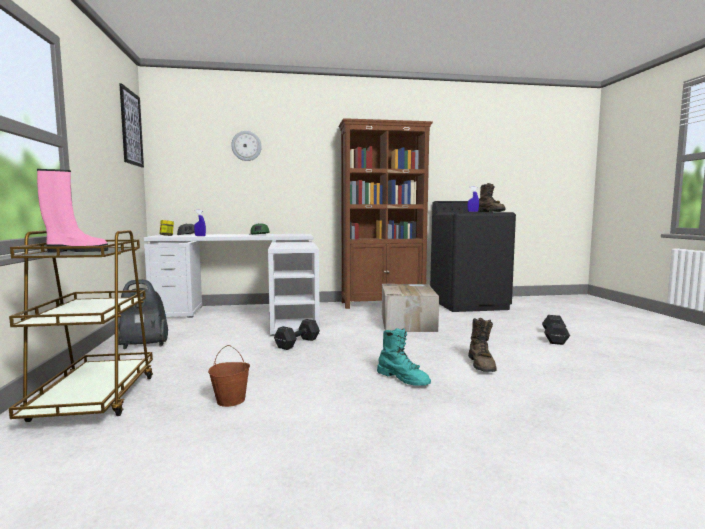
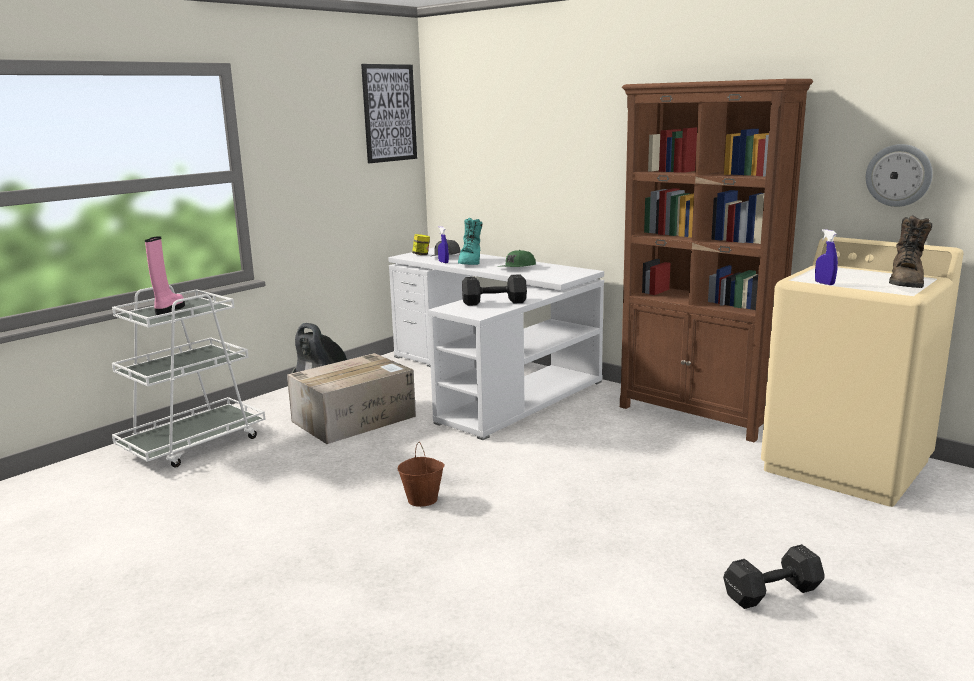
camera: 50 degrees right, 10 degrees up
(76, 251) = (169, 310): pink boot -> pink boot turned 120 degrees counterclockwise
(94, 399) = (194, 444): brown cart -> white cart
(231, 400) = (245, 488): brown bucket -> brown bucket (423, 499)
(246, 146) = (528, 124): wall clock -> wall clock (898, 175)
(296, 343) = (430, 445): black dumbbell -> black dumbbell (492, 302)
(403, 379) = (401, 541): turquoise boot -> turquoise boot (470, 262)
(407, 322) = (633, 463): cardboard box -> cardboard box (355, 418)
(469, 304) = (847, 465): black washing machine -> beige washing machine
(482, 365) = (524, 571): brown boot -> none

